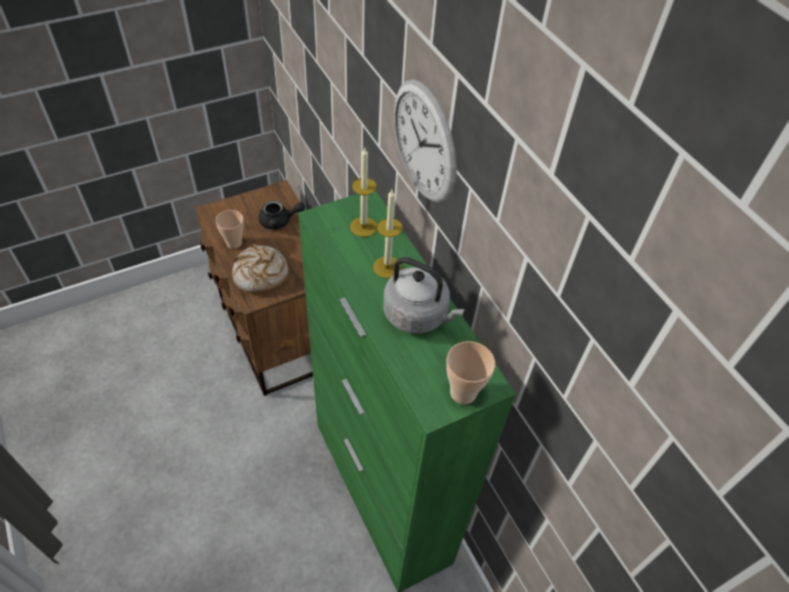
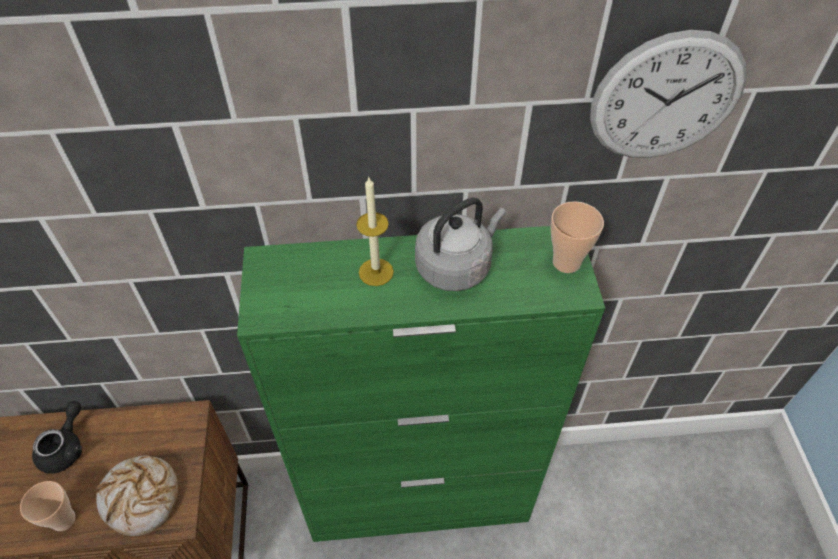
camera: 65 degrees left, 0 degrees up
(363, 227) = (302, 275): candle -> none
(424, 143) = (317, 123): wall clock -> wall clock (666, 98)

